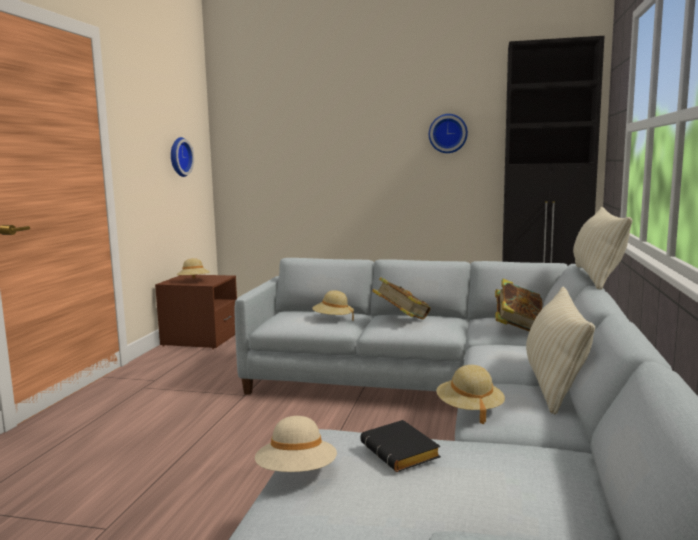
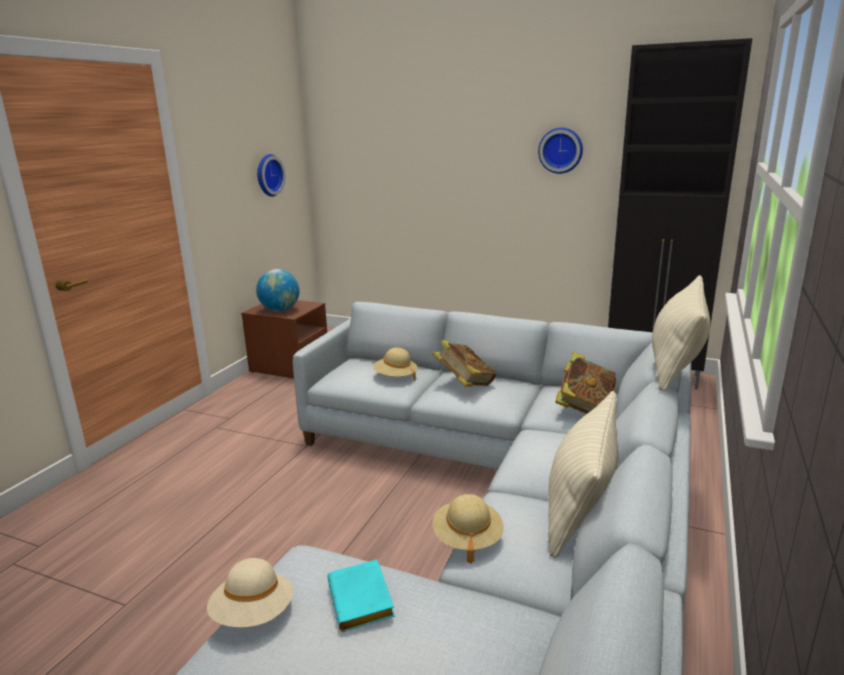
camera: 10 degrees right, 10 degrees up
(194, 281) = (280, 310): beige hat -> globe
(402, 453) = (363, 602): black book -> turquoise book

